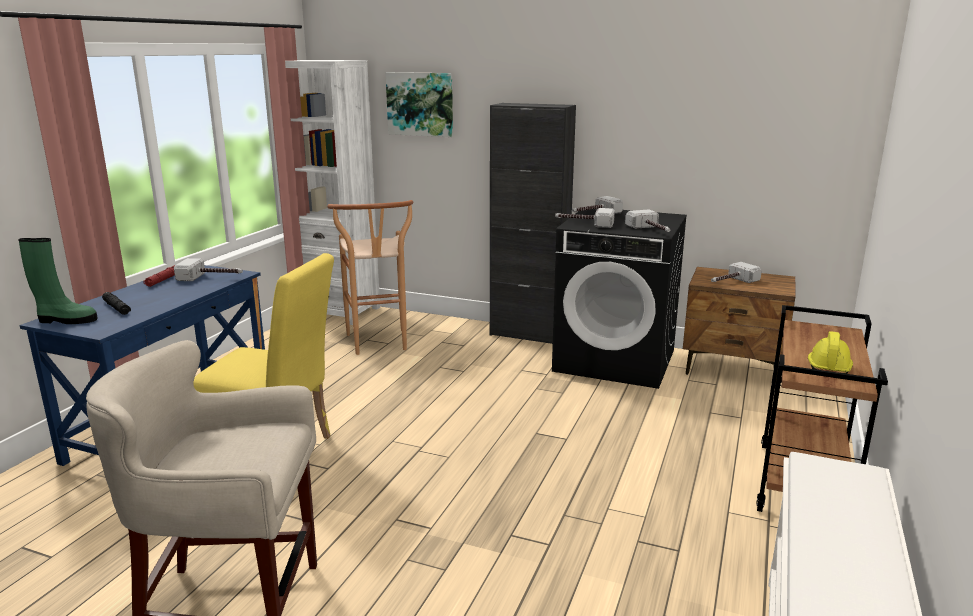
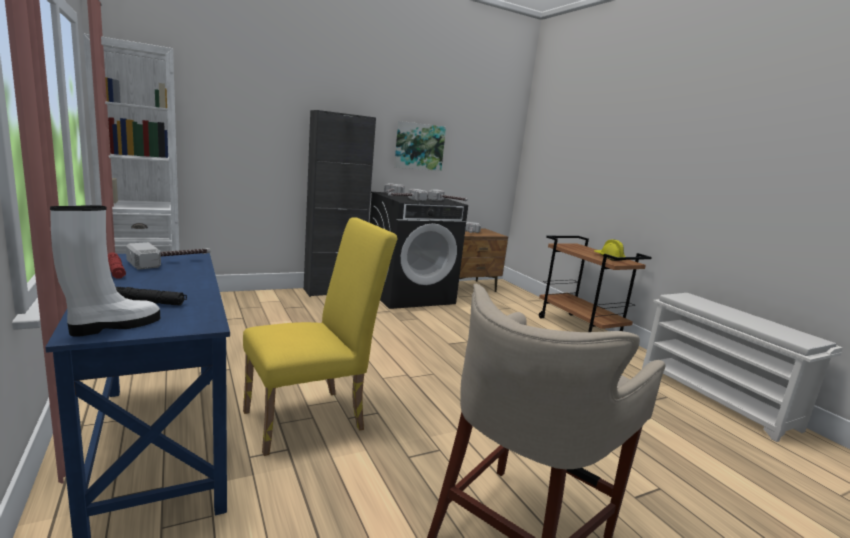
camera: 50 degrees left, 5 degrees down
(66, 320) = (113, 326): green boot -> white boot
(379, 344) = (237, 320): brown stool -> none
(420, 104) = (230, 104): picture -> picture (419, 146)

